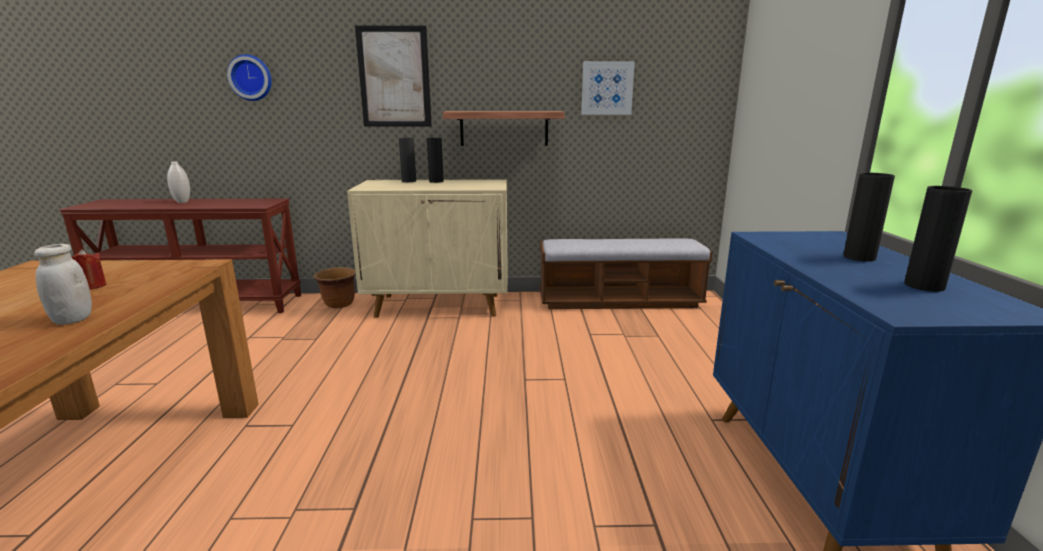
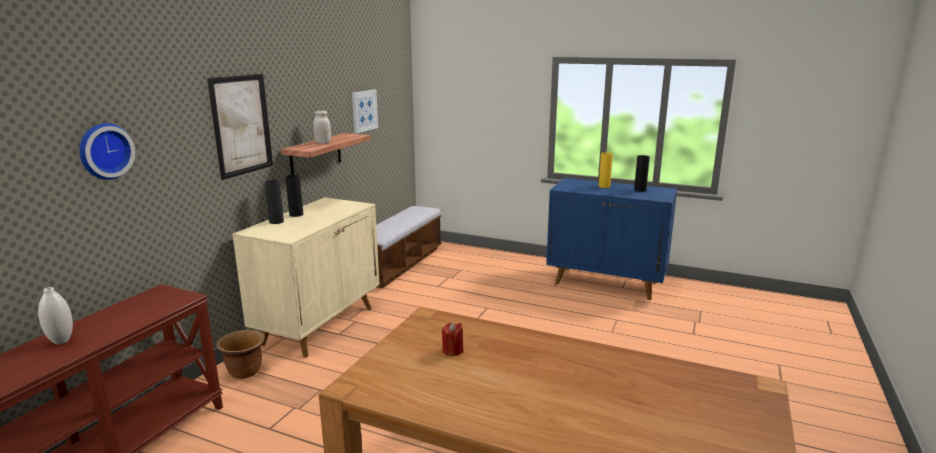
camera: 65 degrees left, 0 degrees up
(72, 319) = (530, 346): white jar -> white jar (323, 142)
(859, 257) = (604, 186): black vase -> yellow vase

